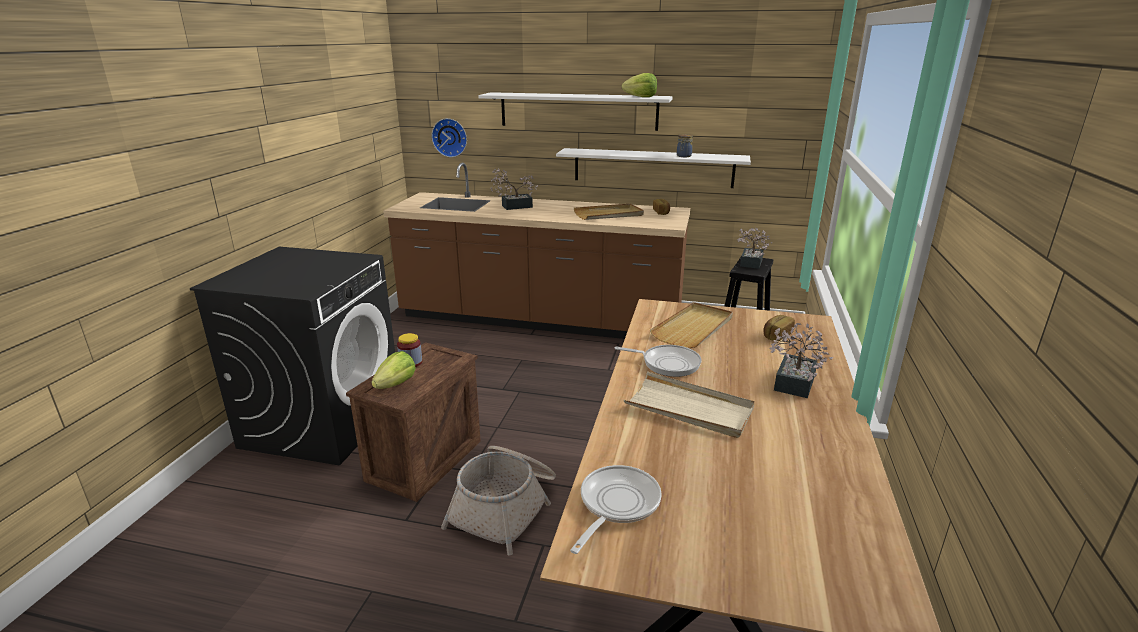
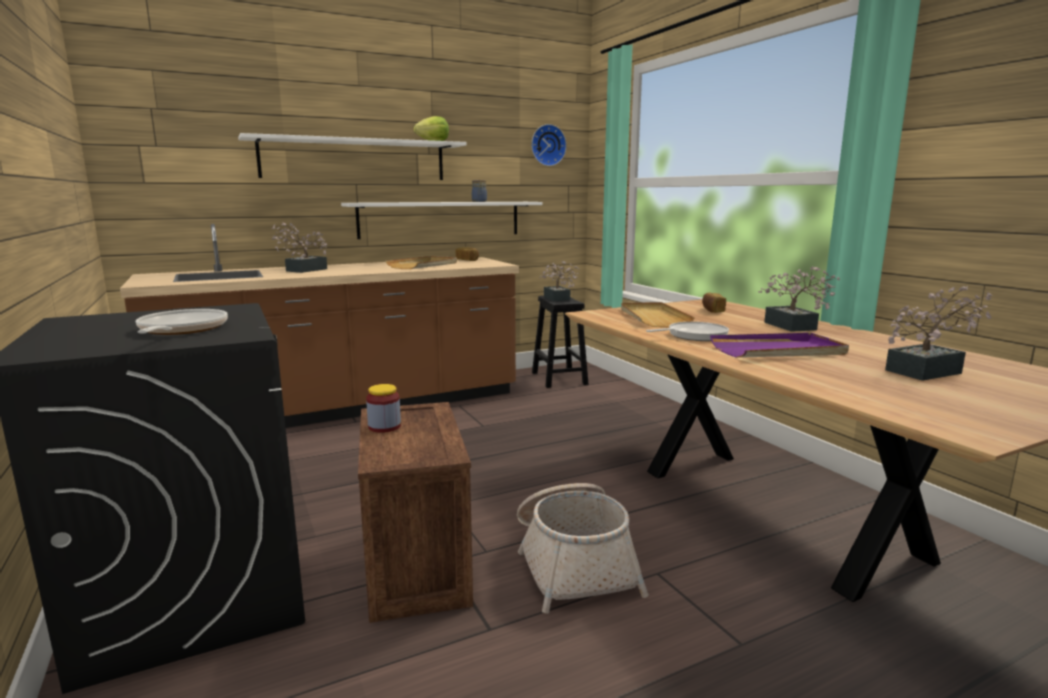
camera: 40 degrees left, 10 degrees down
(396, 384) = (407, 448): lettuce -> none
(450, 137) = (179, 195): wall clock -> wall clock (547, 145)
(616, 505) = (901, 404): frying pan -> frying pan (180, 330)
(689, 408) = (778, 350): beige tray -> purple tray
(756, 490) = (929, 371): none -> potted plant

